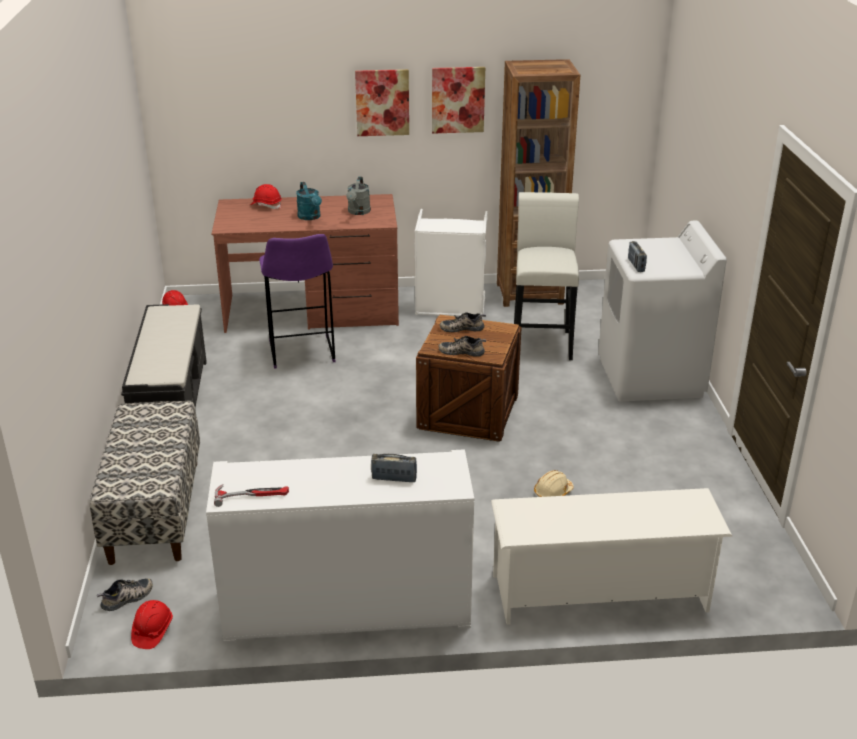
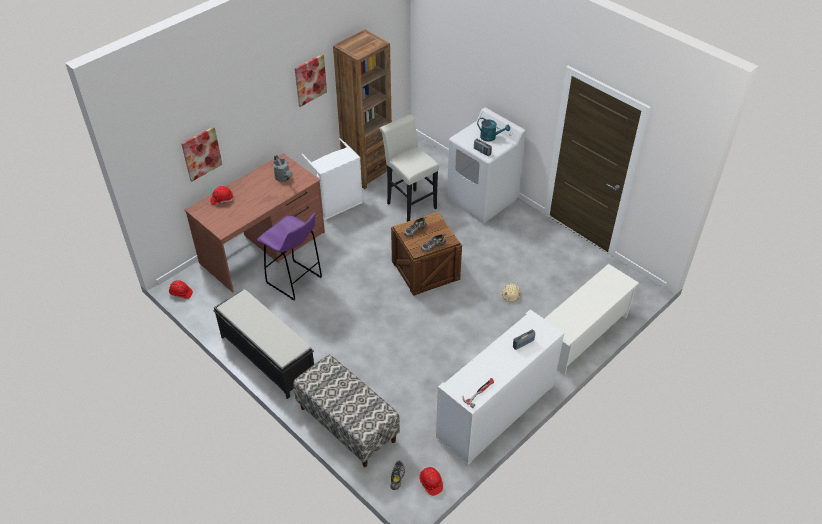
camera: 40 degrees left, 15 degrees up
(310, 217) = (262, 196): turquoise watering can -> turquoise watering can (491, 137)
(382, 102) = (269, 101): picture -> picture (201, 153)

